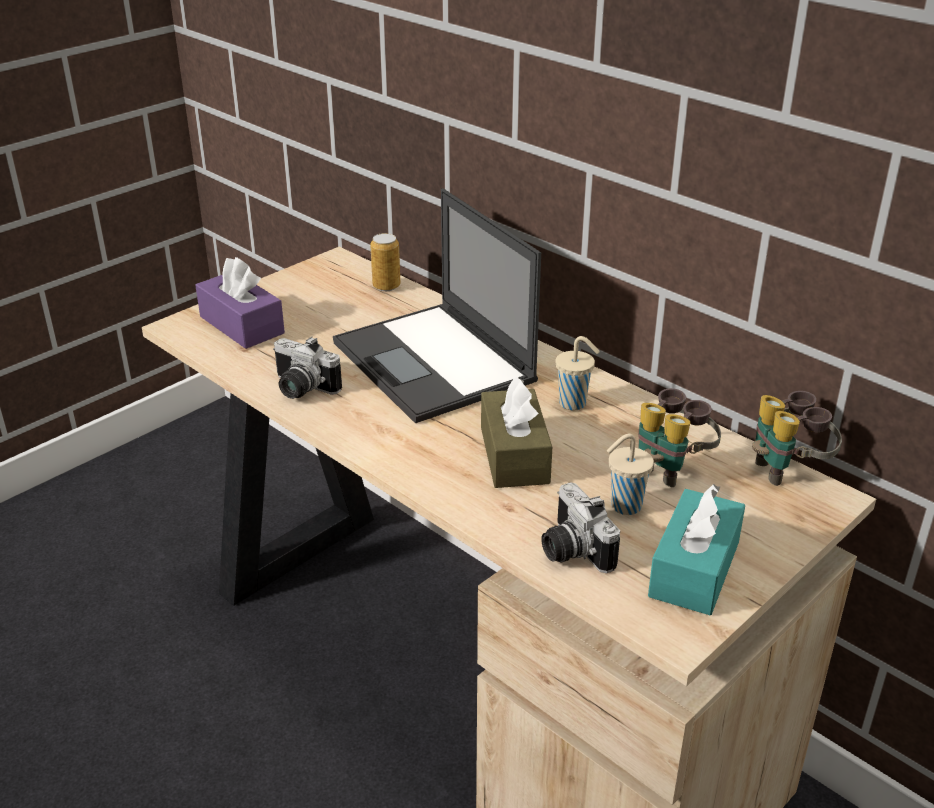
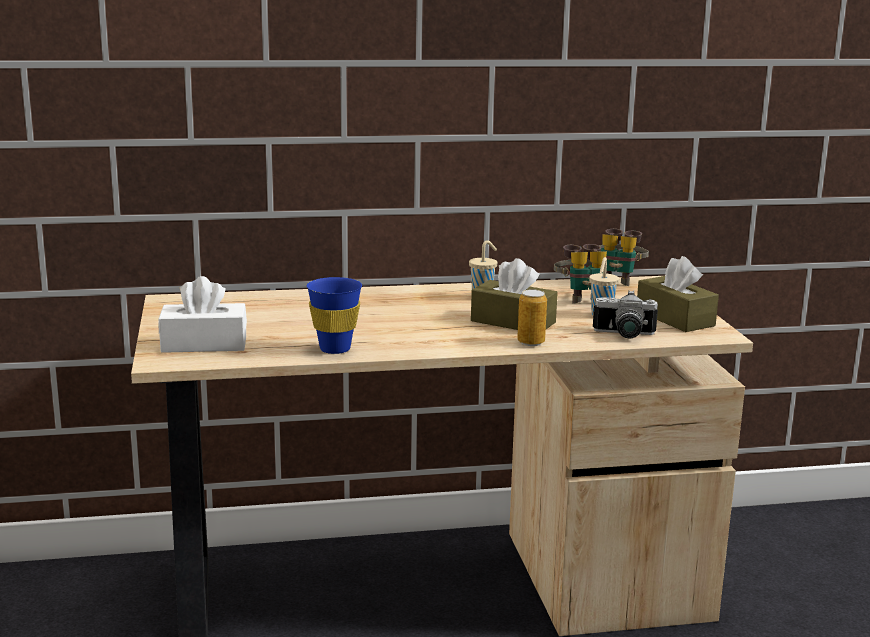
camera: 55 degrees left, 15 degrees down
(242, 325) = (204, 344): purple tissue box -> white tissue box
(300, 389) = (335, 349): camera -> blue cup
(386, 286) = (241, 298): can -> can (531, 342)
(435, 363) = (372, 311): laptop -> none
(694, 569) = (675, 318): turquoise tissue box -> brown tissue box

